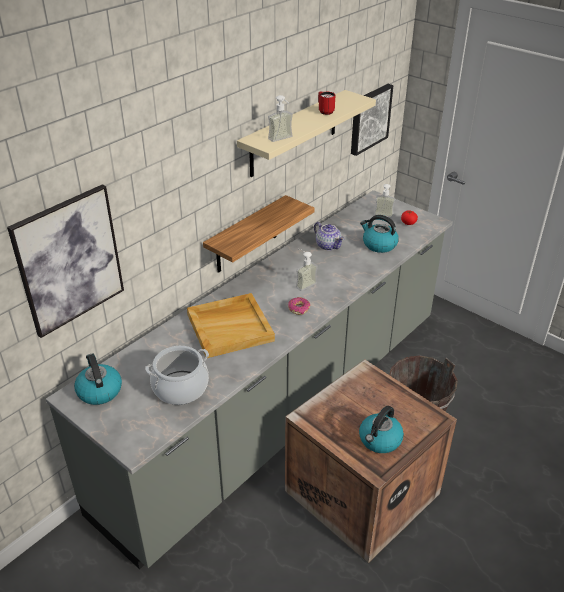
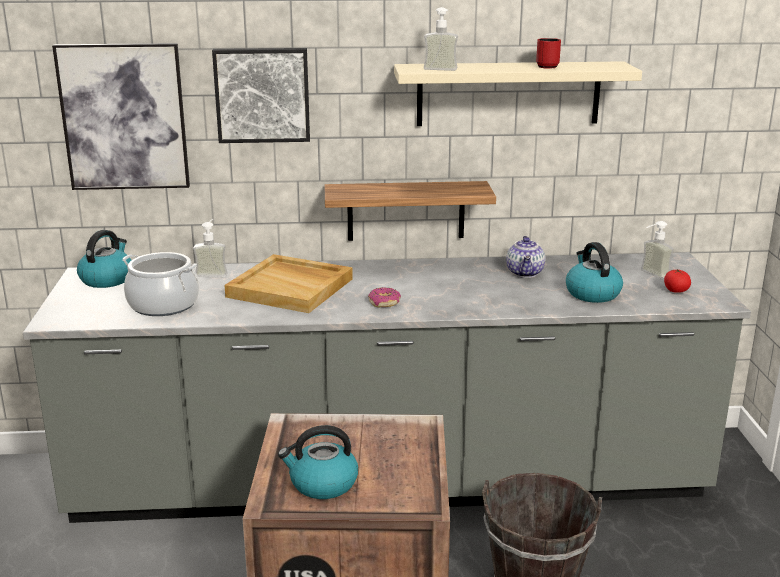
camera: 45 degrees right, 15 degrees down
(303, 283) = (431, 288): soap dispenser -> soap dispenser (213, 273)
(369, 118) = (685, 128): picture -> picture (262, 95)

